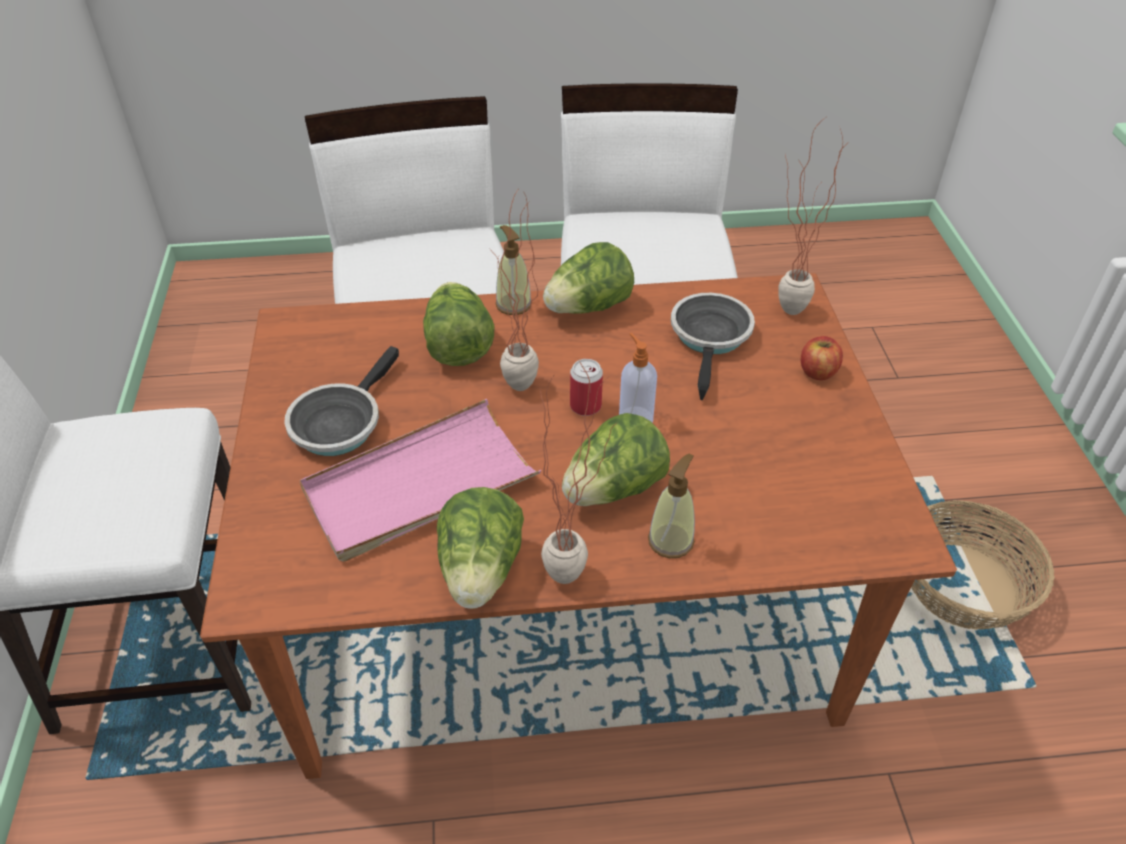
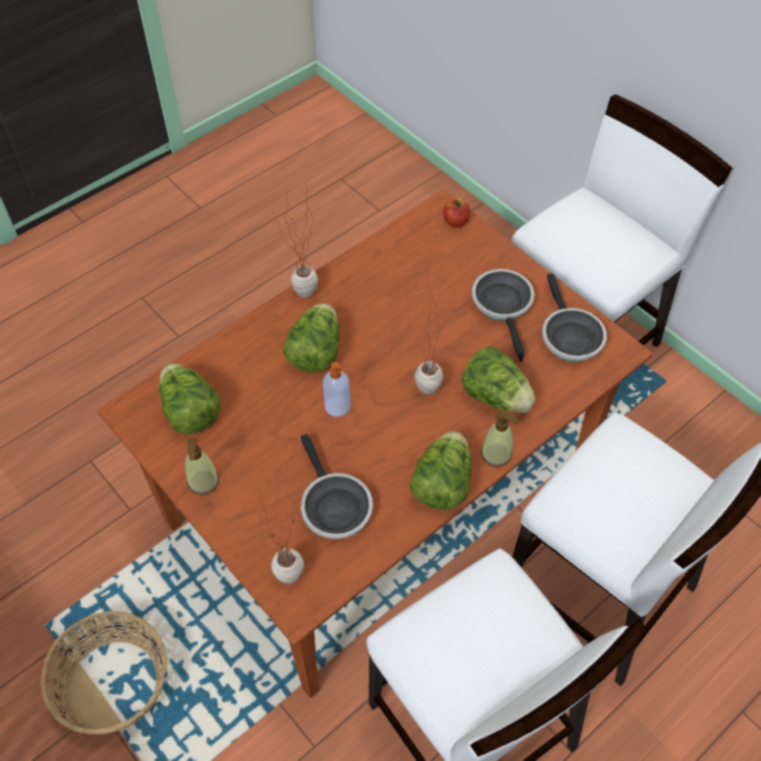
camera: 145 degrees right, 10 degrees up
(315, 359) = (569, 336): none -> frying pan
(419, 485) = (421, 297): pink tray -> none
(481, 571) = (348, 274): lettuce -> lettuce (189, 412)
(585, 406) = (375, 397): can -> none
(671, 540) = (264, 340): soap dispenser -> soap dispenser (203, 482)
(817, 372) = (239, 518): apple -> apple (456, 221)

